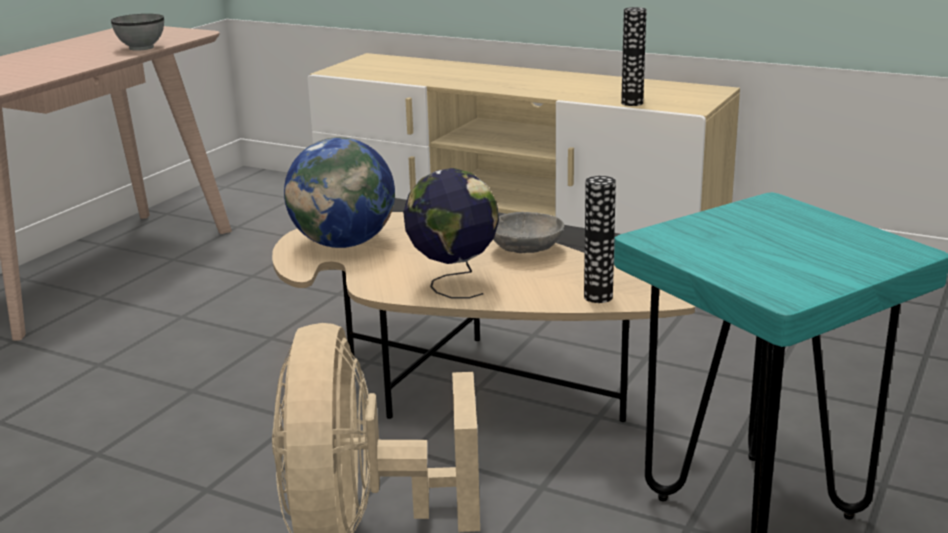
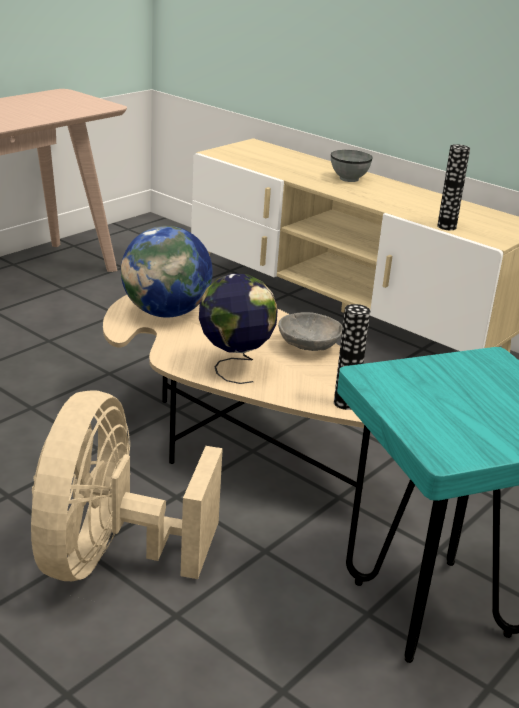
camera: 10 degrees right, 5 degrees up
(141, 48) = (56, 115): grey bowl -> grey bowl (348, 179)

